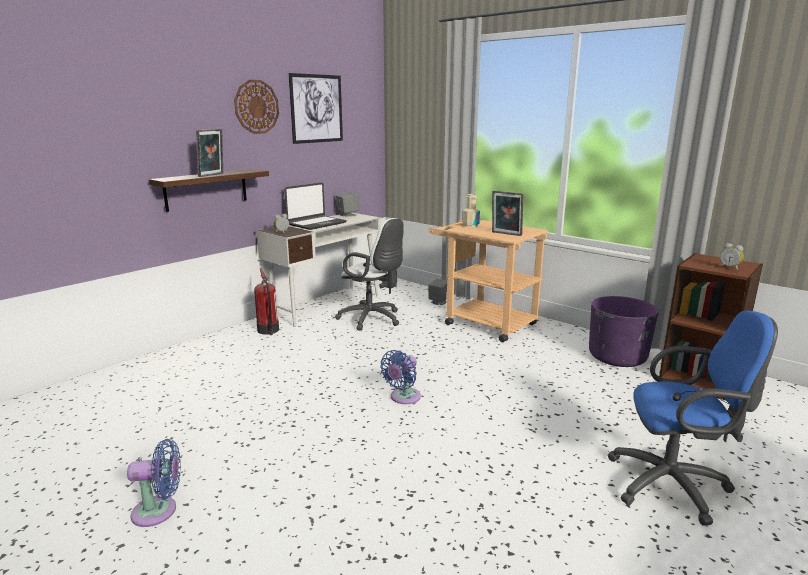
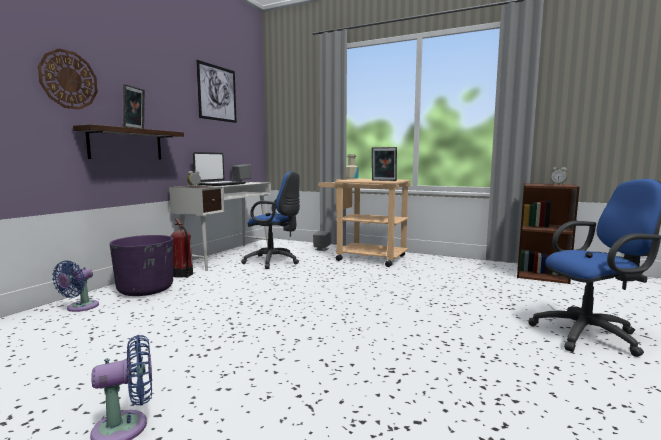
camera: 15 degrees left, 10 degrees down
(256, 107) = (171, 81): wall clock -> wall clock (68, 80)
(373, 319) = (274, 262): white office chair -> blue office chair
(403, 398) = (335, 306): blue fan -> blue fan (80, 307)
(617, 357) = (477, 268): purple planter -> purple planter (145, 289)

